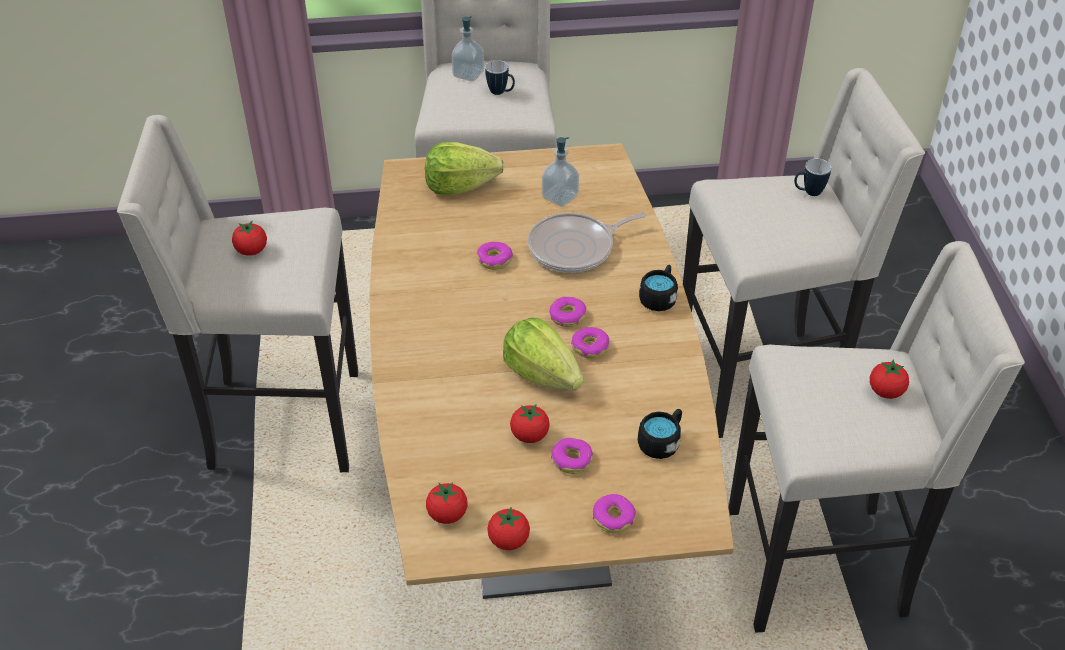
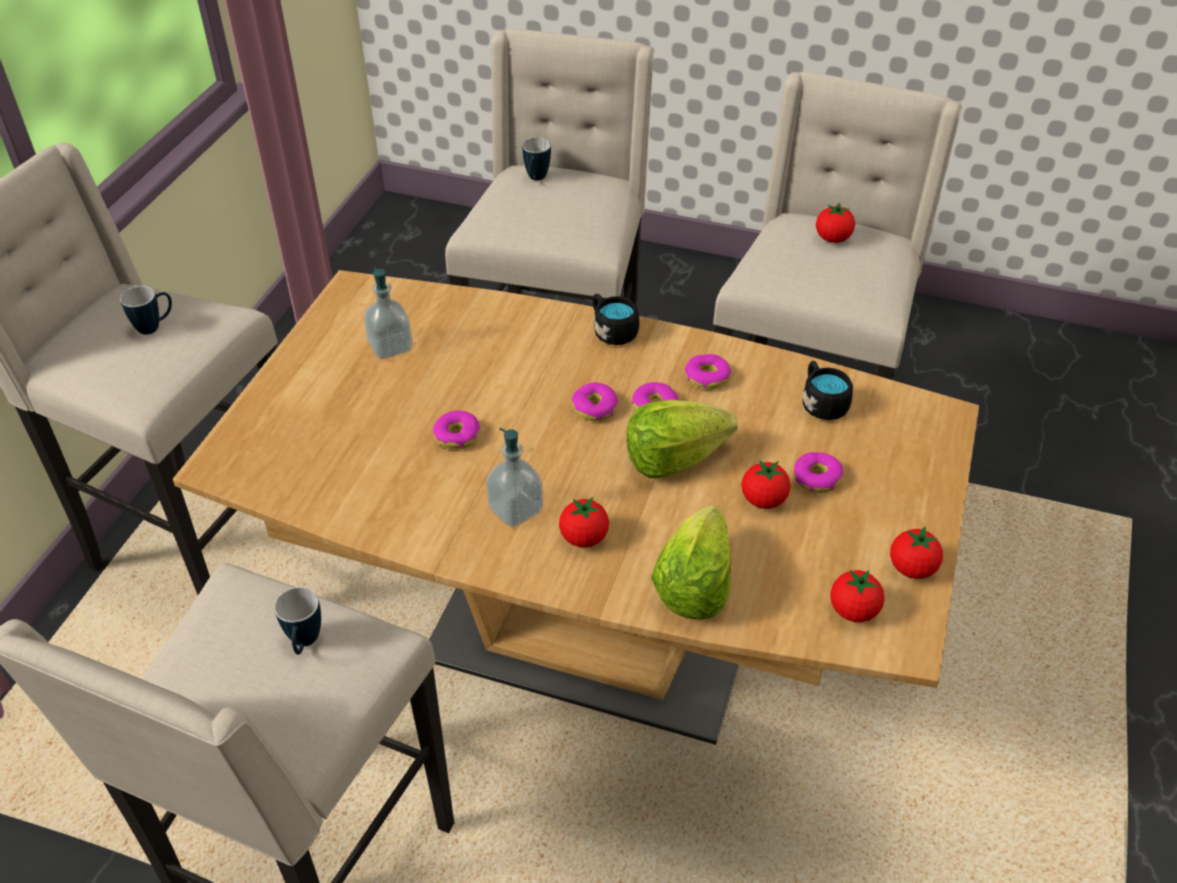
camera: 65 degrees left, 0 degrees up
(251, 250) = (250, 678): tomato -> tomato (584, 538)
(284, 261) = (304, 644): none -> mug
(460, 186) = (295, 423): lettuce -> lettuce (694, 585)
(468, 74) = (85, 342): soap dispenser -> soap dispenser (515, 509)
(575, 248) = (487, 364): frying pan -> none
(613, 518) = (911, 474): donut -> donut (707, 377)

